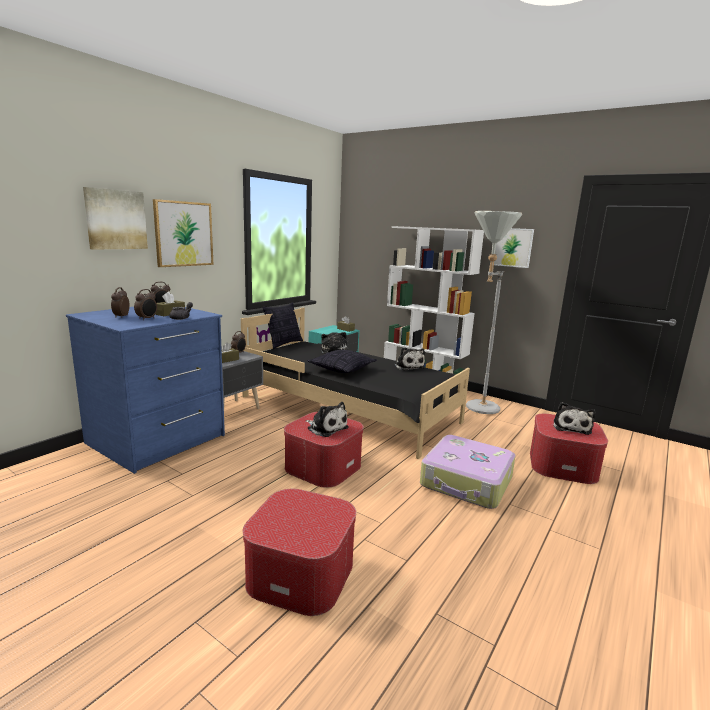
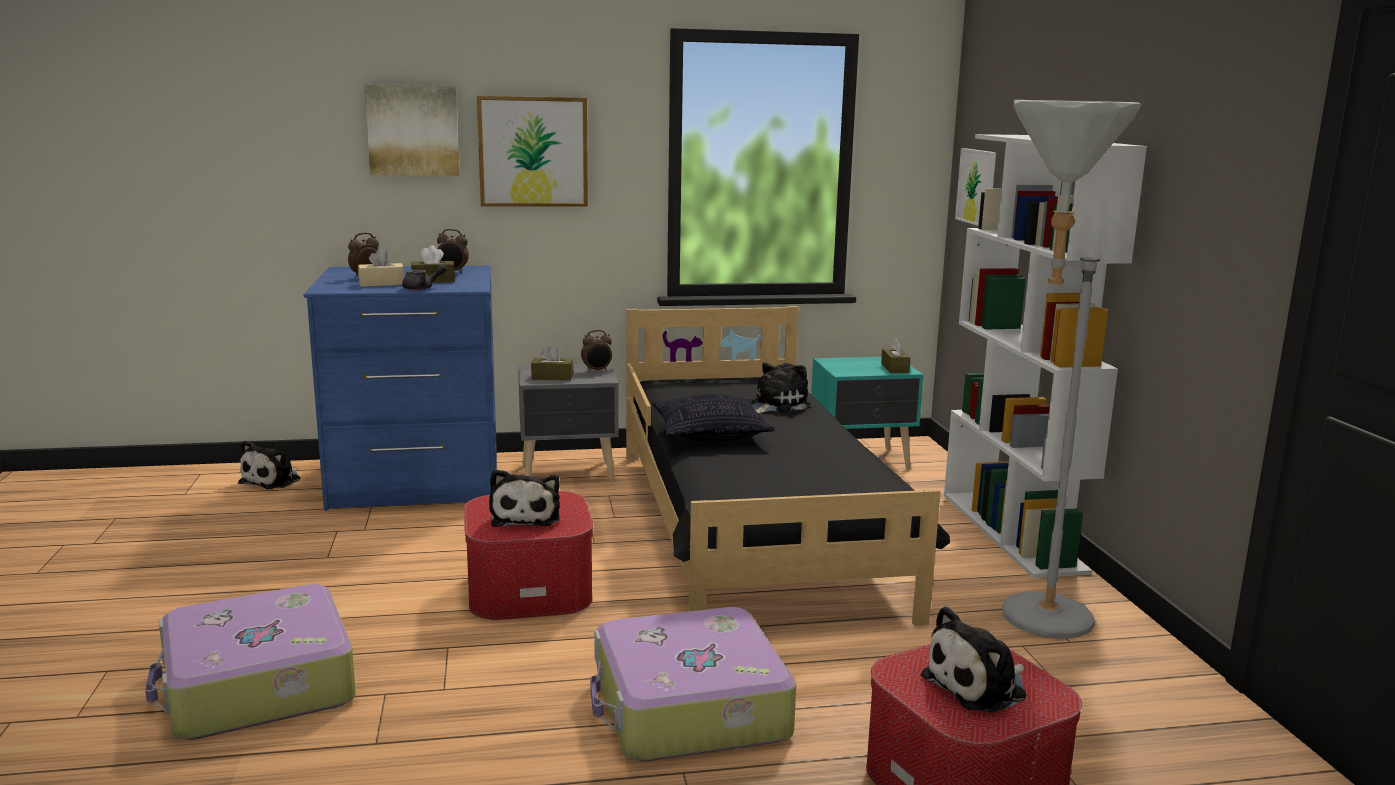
camera: 45 degrees right, 0 degrees up
(147, 319) = (381, 284): alarm clock -> beige tissue box
(284, 344) = (733, 374): pillow -> none
(301, 572) = (257, 685): ottoman -> suitcase
(408, 366) = (851, 461): plush toy -> plush toy (273, 480)
(512, 247) = (1195, 196): picture -> picture (976, 187)

